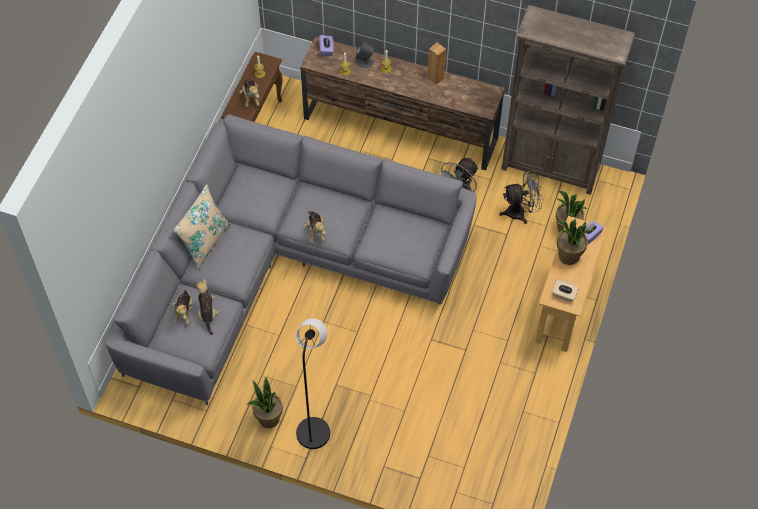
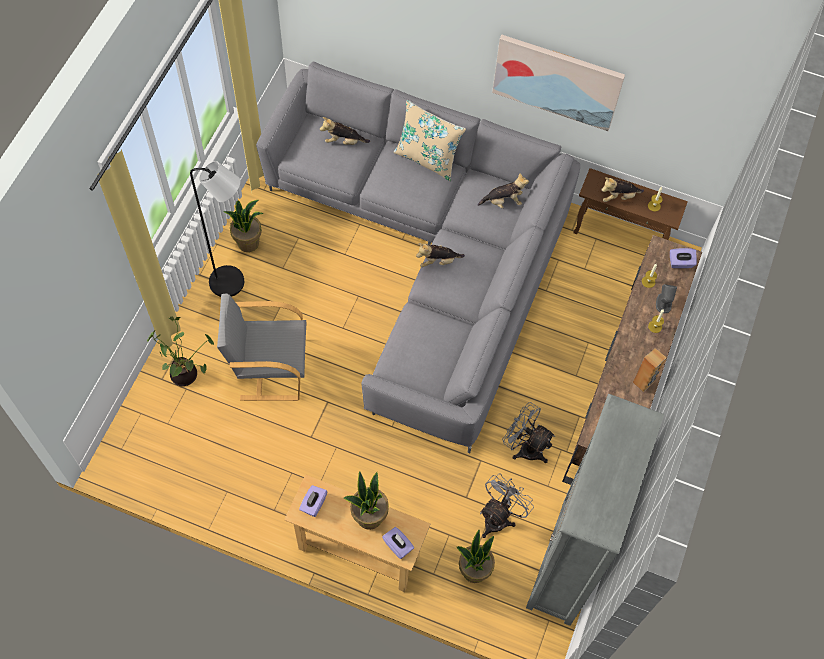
camera: 90 degrees right, 5 degrees up
(190, 90) = (557, 81): none -> picture
(208, 313) = (340, 161): plush toy -> plush toy (503, 201)
(402, 388) = (269, 368): none -> grey armchair
(412, 458) = (186, 373): none -> potted plant
(520, 212) = (499, 517): grey fan -> grey fan turned 135 degrees counterclockwise
(551, 168) = (566, 562): brown bookcase -> grey bookcase
(564, 295) = (313, 504): beige tissue box -> purple tissue box

